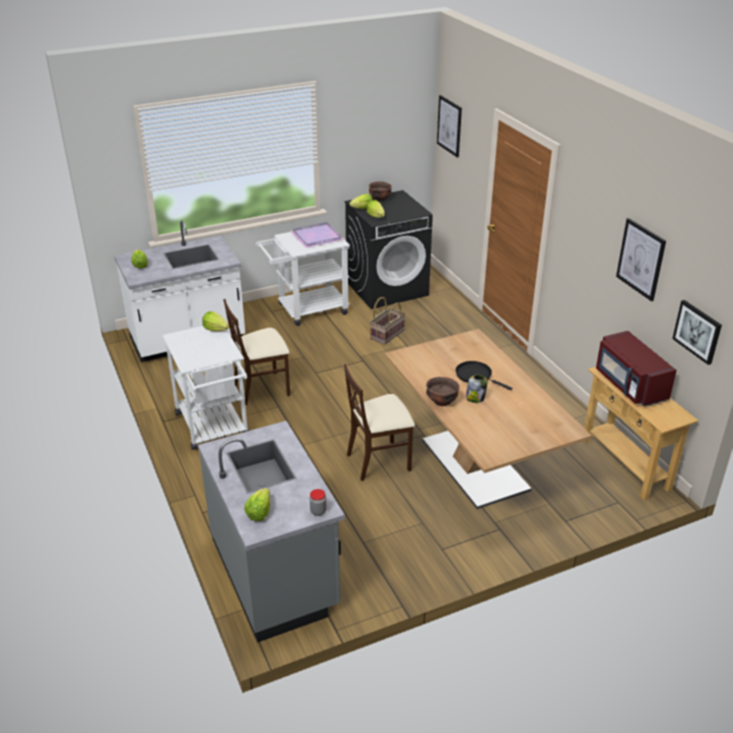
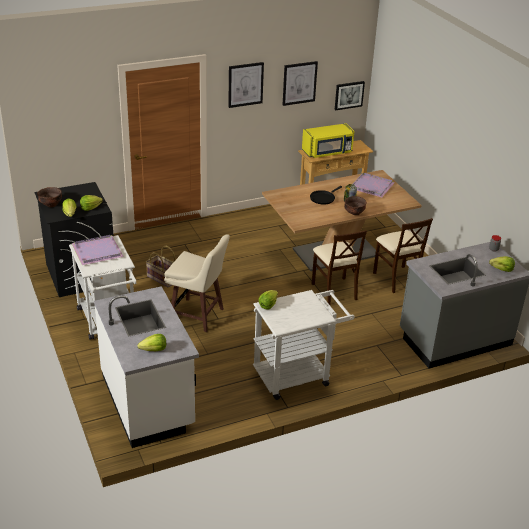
camera: 90 degrees left, 0 degrees up
(262, 389) = (240, 348): beige chair -> beige chair (396, 279)
(319, 360) = (198, 316): none -> beige stool
(449, 126) = (47, 111): picture -> picture (245, 84)
(528, 421) = (372, 186): none -> purple tray
(629, 385) = (327, 152): red microwave -> yellow microwave

